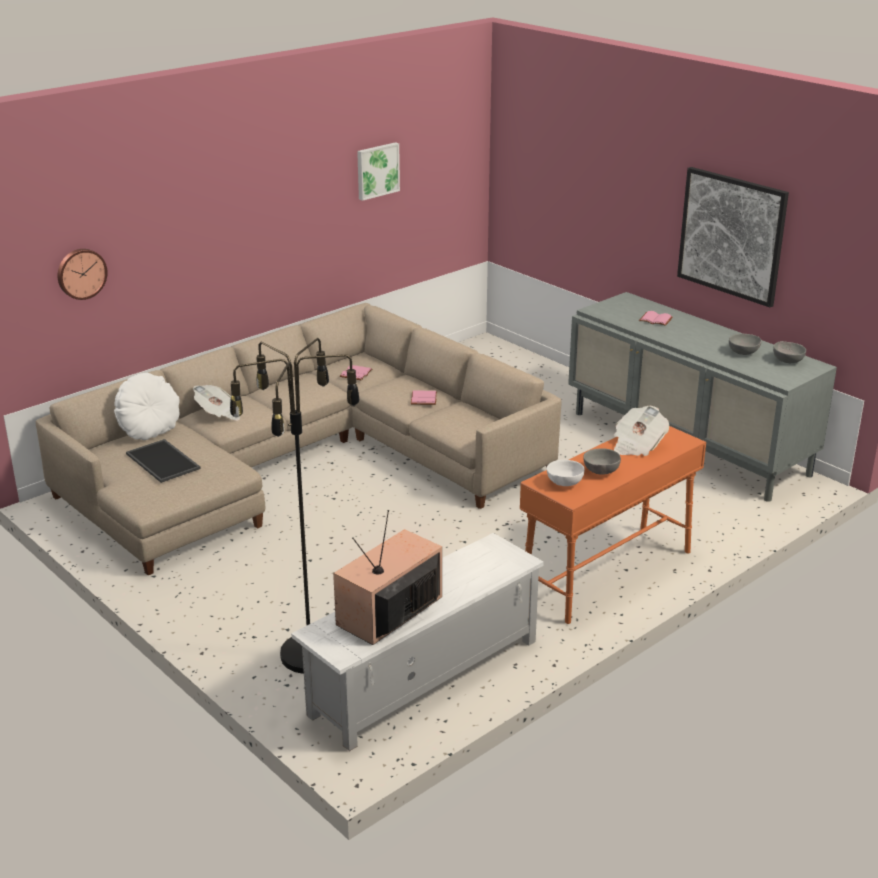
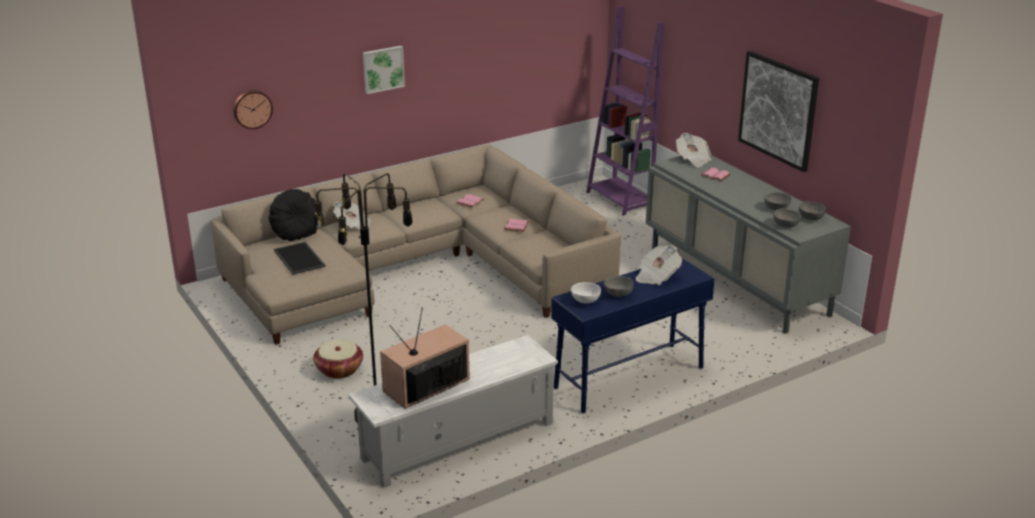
camera: 10 degrees right, 0 degrees up
(150, 433) = (297, 236): white pillow -> black pillow
(241, 600) = (339, 369): none -> basket
(377, 170) = (504, 38): picture -> picture (383, 69)
(516, 359) = (619, 199): none -> purple bookcase
(606, 573) = (628, 377): orange console table -> blue console table
(621, 303) = (693, 159): none -> newspaper
(763, 371) = (786, 225): none -> grey bowl

